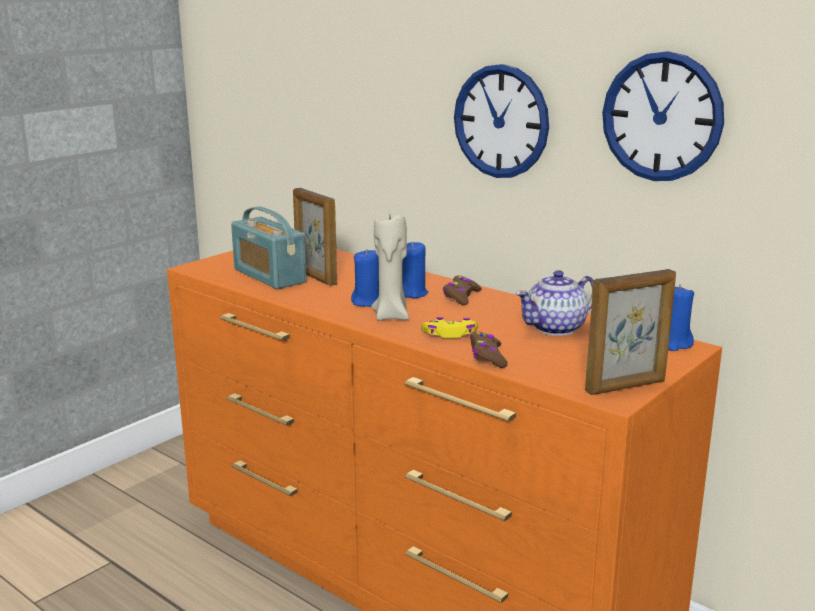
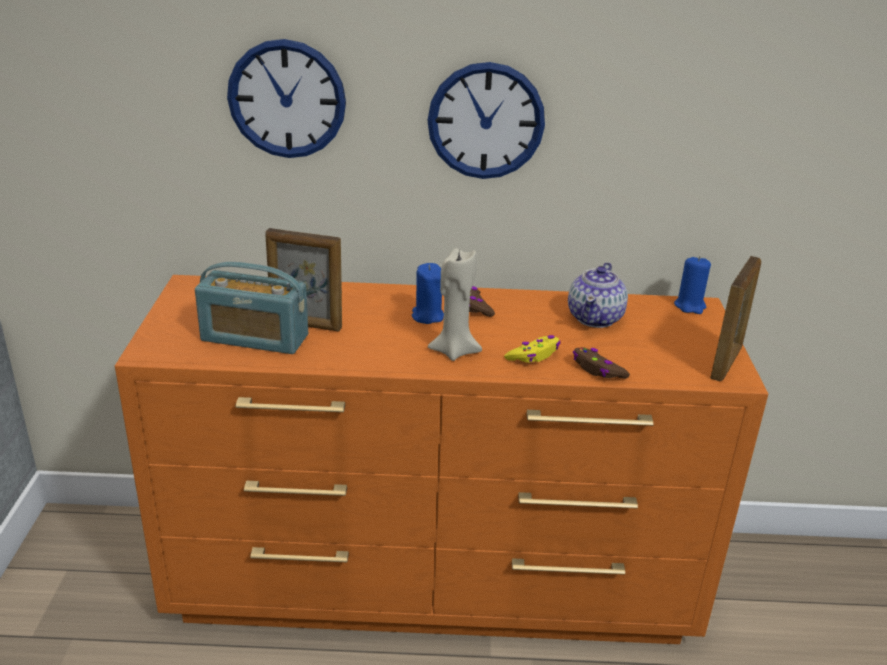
camera: 40 degrees left, 10 degrees up
(368, 302) = (406, 340): blue candle -> none
(661, 117) = (667, 108): wall clock -> wall clock (287, 99)

